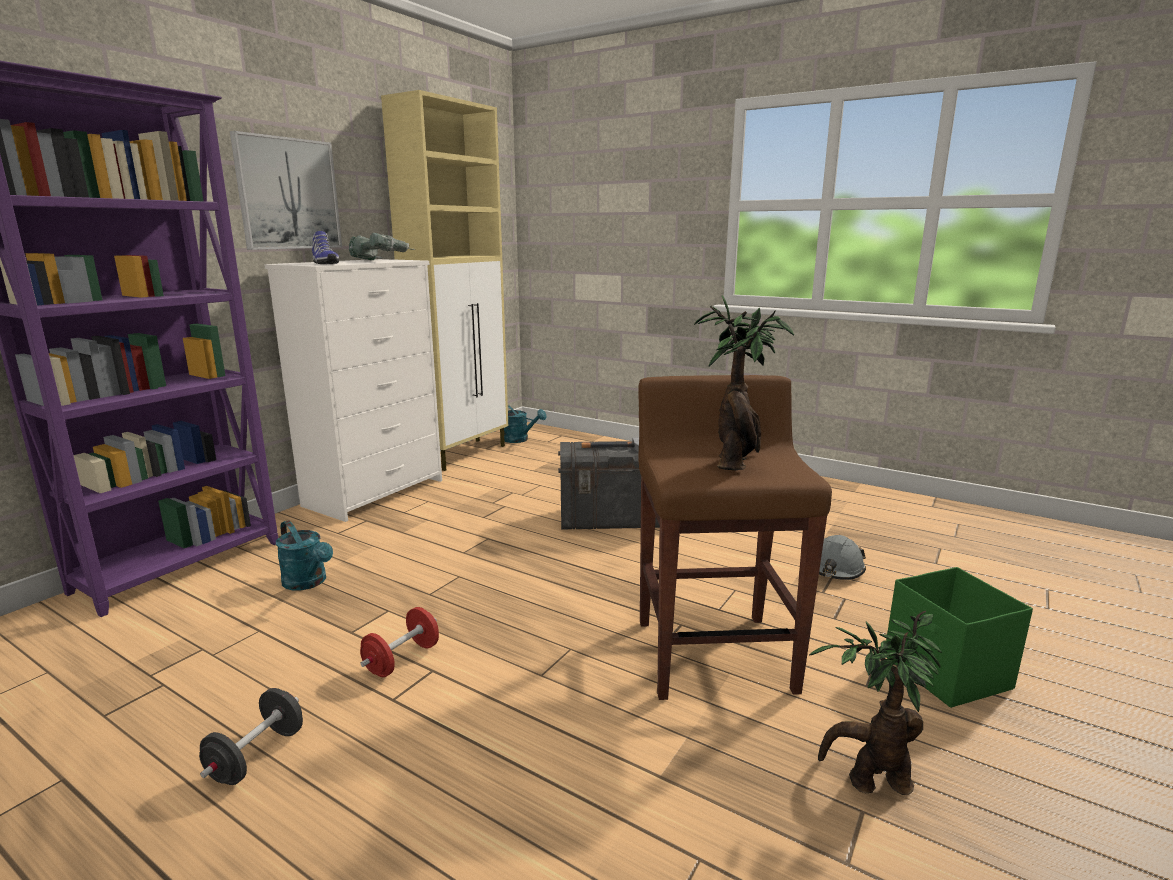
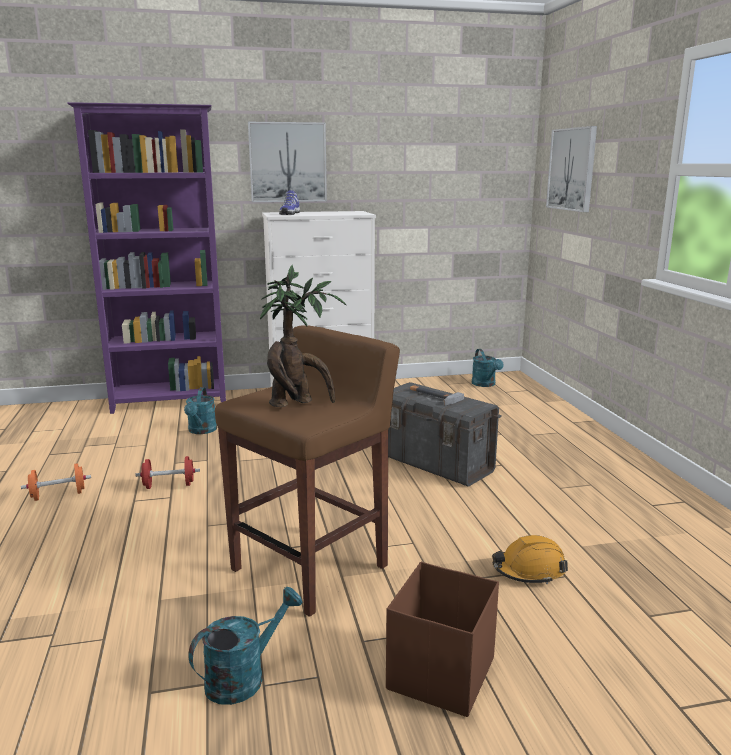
camera: 45 degrees right, 0 degrees up
(257, 756) = (58, 495): black dumbbell -> orange dumbbell
(381, 261) = (339, 213): power drill -> none
(463, 454) = (423, 384): beige cabinet -> none
(583, 210) = (572, 169): none -> picture
(835, 569) = (529, 570): grey hard hat -> orange hard hat
(870, 780) = (244, 677): potted plant -> turquoise watering can
(947, 674) = (439, 675): green storage box -> brown storage box

